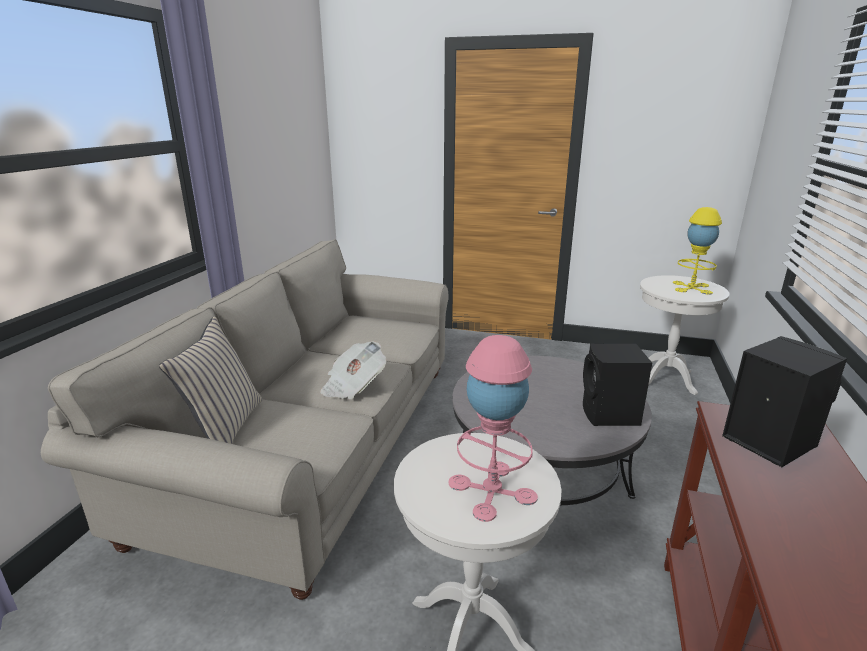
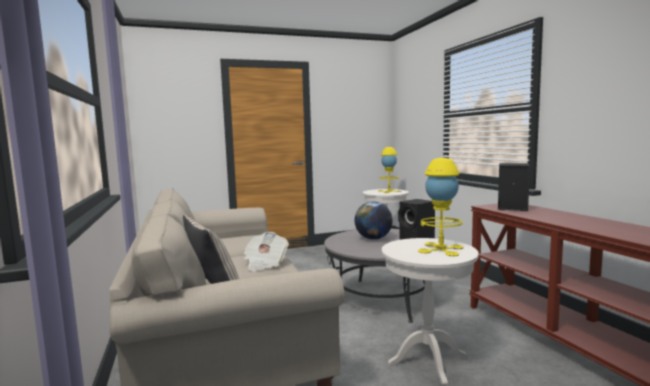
camera: 35 degrees left, 15 degrees down
(492, 490) = (441, 249): pink table lamp -> yellow table lamp
(544, 388) = (373, 239): none -> globe

